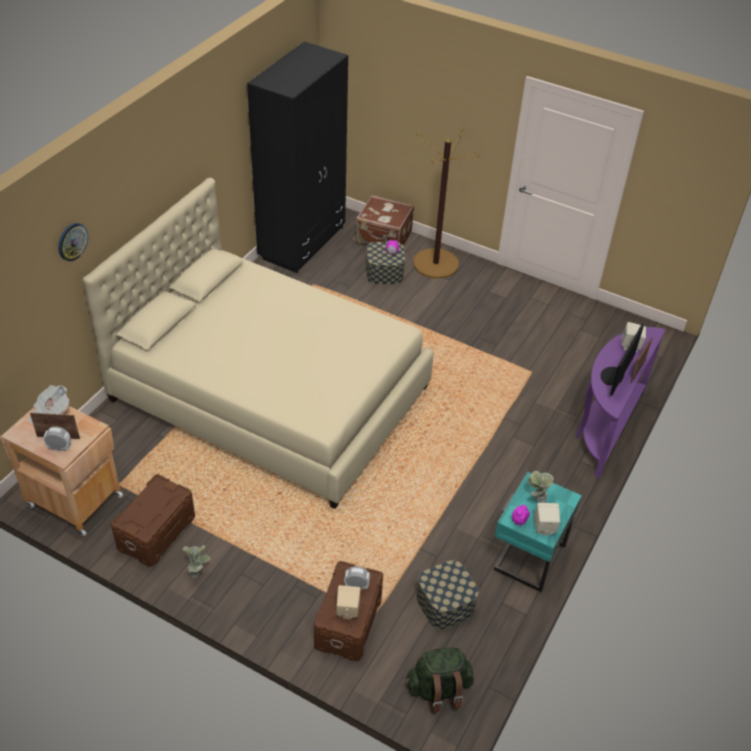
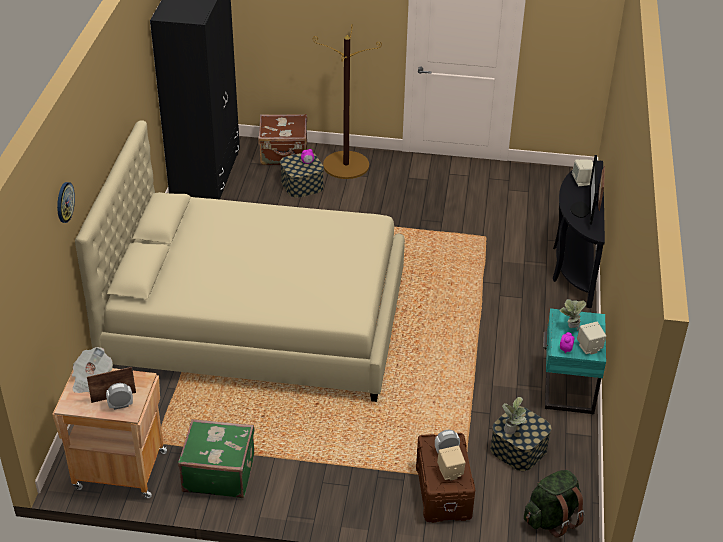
camera: 20 degrees left, 5 degrees down
(156, 532) = (218, 473): brown storage box -> green suitcase
(198, 571) = (280, 493): potted plant -> potted plant (512, 428)
(605, 427) = (573, 265): purple console table -> black console table

